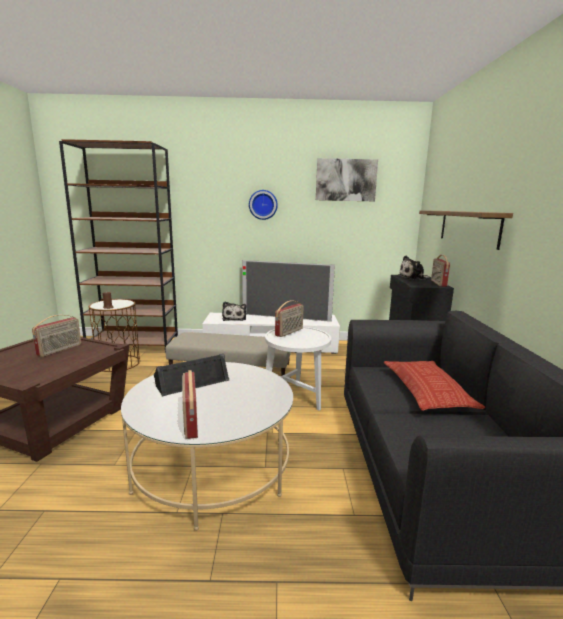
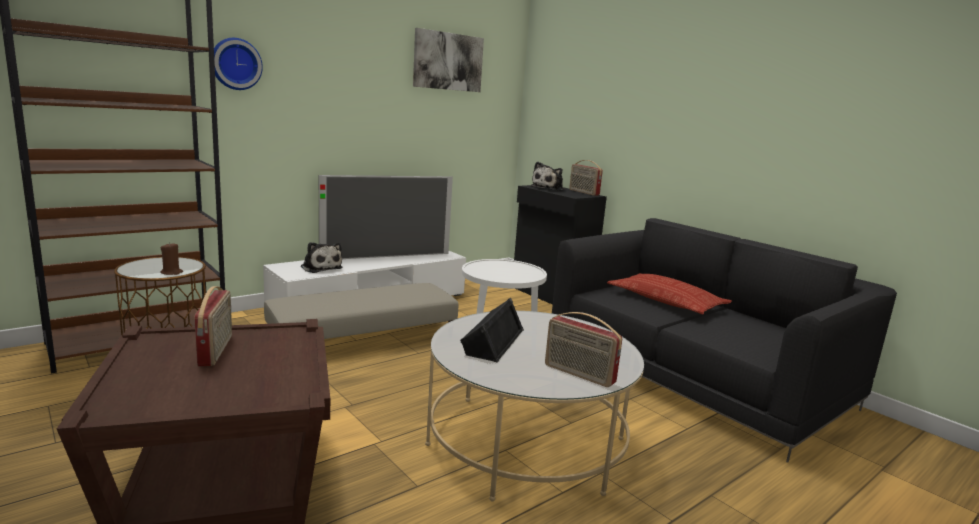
camera: 40 degrees left, 0 degrees up
(263, 204) = (344, 89): wall clock -> wall clock (235, 64)
(289, 332) = (487, 267): radio -> none
(468, 227) = (623, 130): shelf -> none

